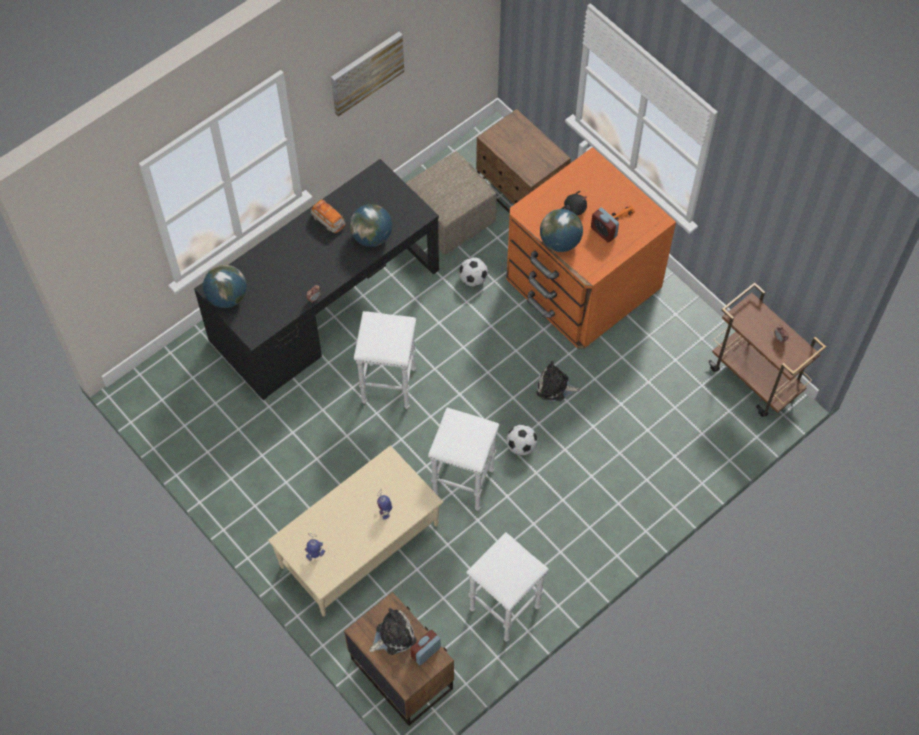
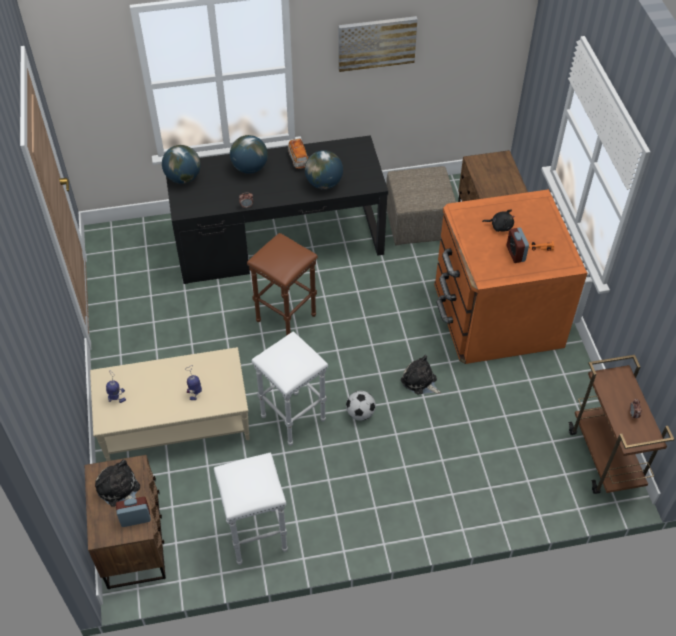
camera: 30 degrees right, 10 degrees down
(390, 386) = (286, 319): white stool -> brown stool
(393, 635) = (120, 490): plush toy -> plush toy turned 135 degrees counterclockwise
(473, 279) = (407, 273): football -> none
(560, 242) = (472, 245): globe -> globe (250, 168)

